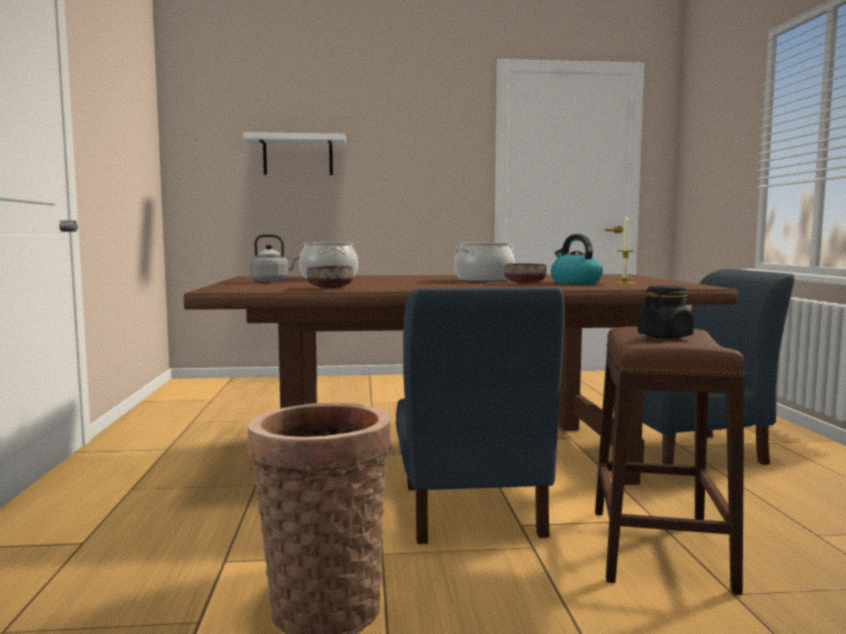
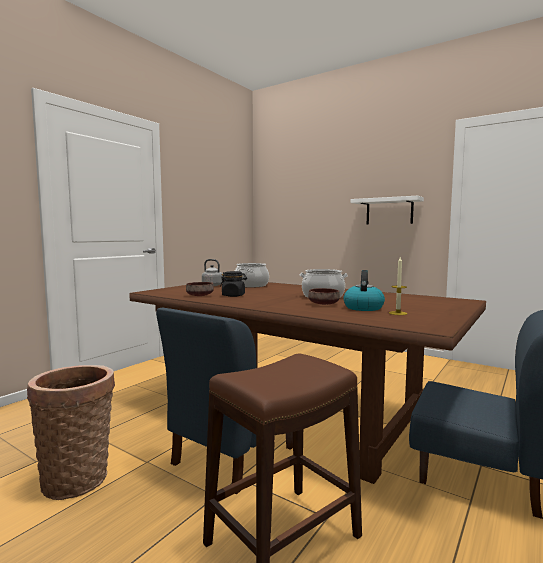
camera: 40 degrees right, 0 degrees up
(298, 156) = (318, 202): white shelf -> white shelf (389, 211)
(665, 336) = (283, 371): black jar -> black jar (233, 295)

